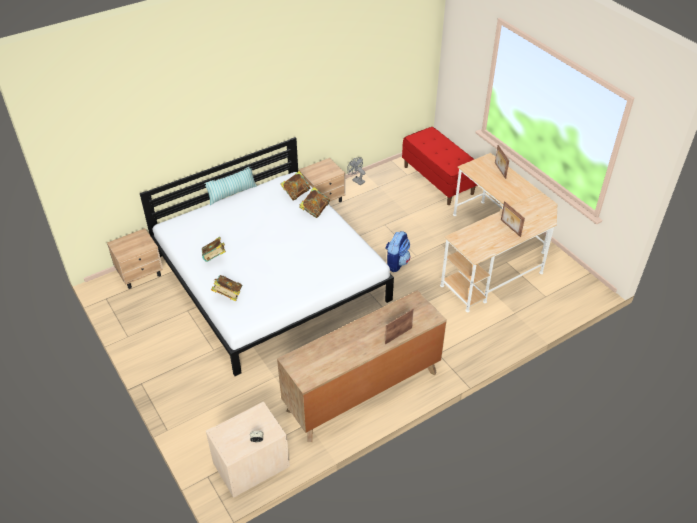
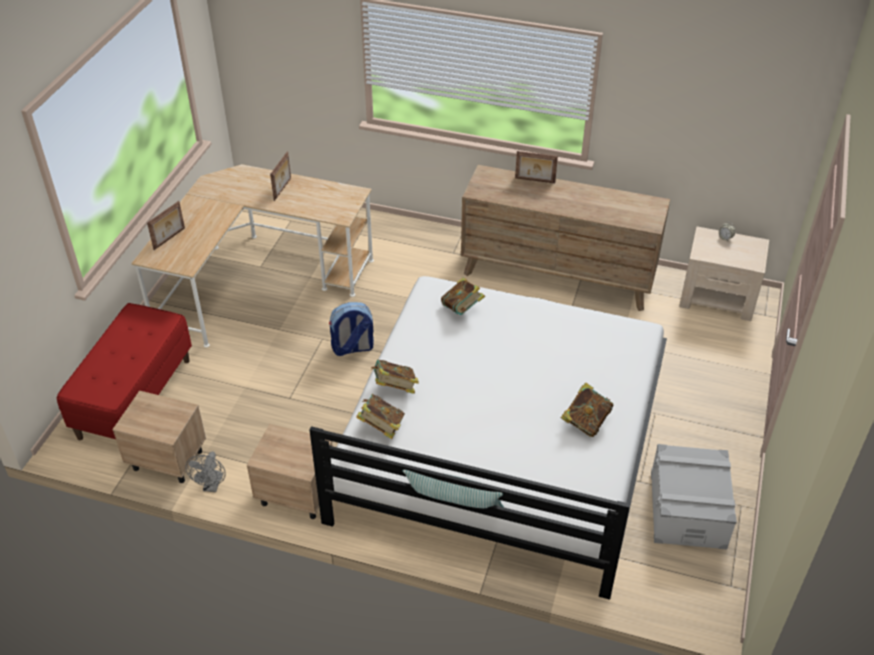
camera: 130 degrees left, 0 degrees up
(140, 274) = (653, 586): beige nightstand -> beige nightstand (167, 459)
(152, 315) = (688, 510): none -> grey storage box
(228, 295) = (620, 365): book -> book (462, 309)

